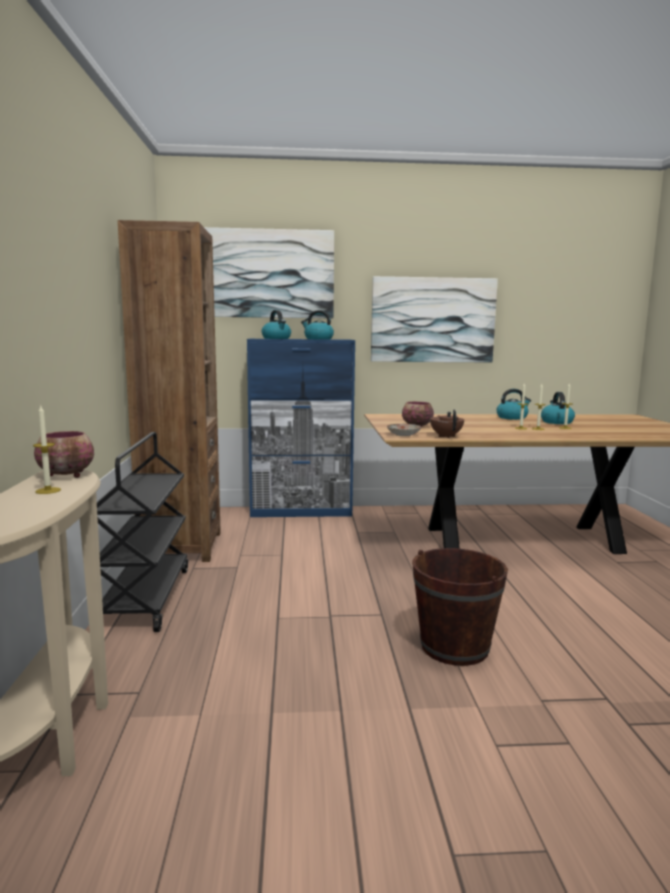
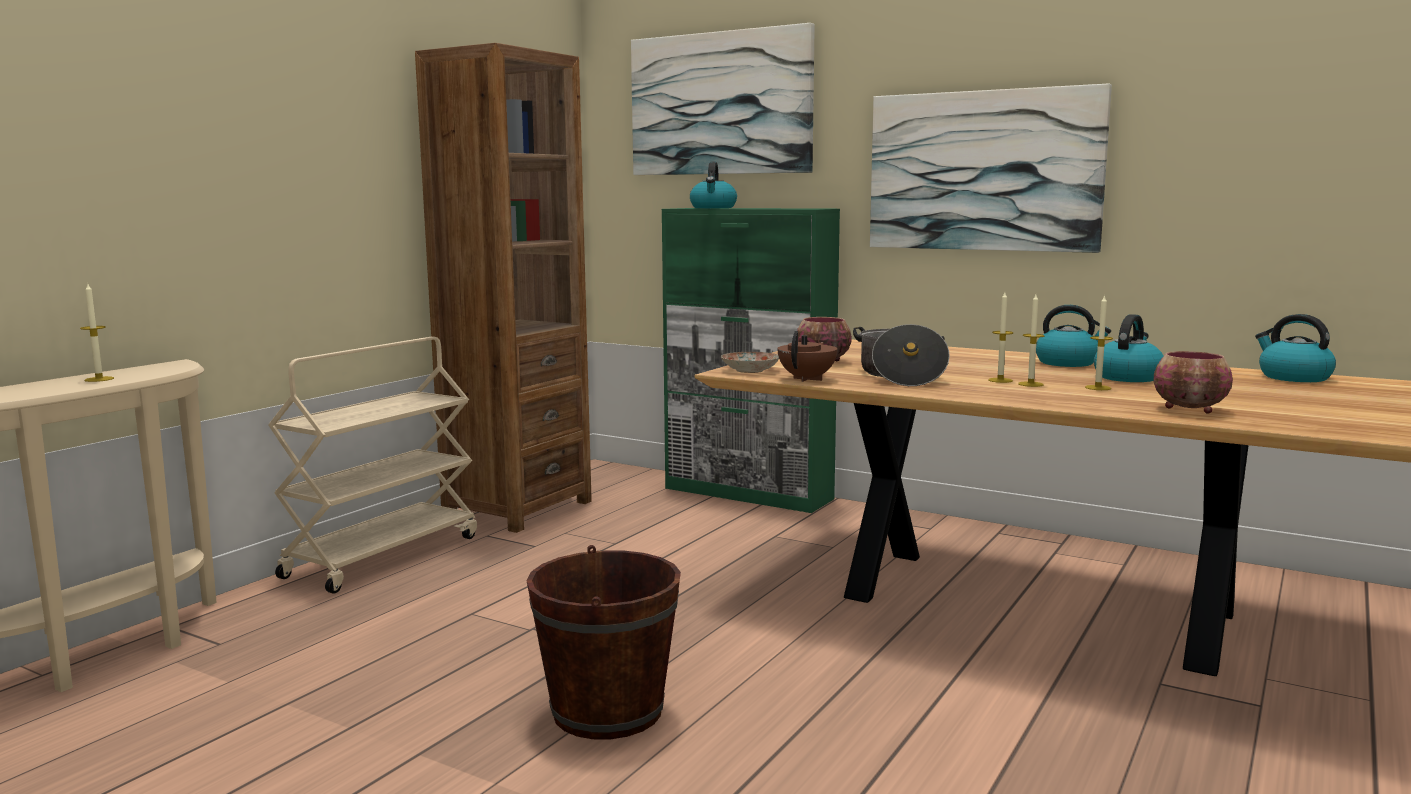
camera: 35 degrees right, 0 degrees up
(67, 475) = (162, 368): bowl -> bowl (1191, 410)
(145, 598) = (383, 556): black cart -> beige cart
(301, 512) = (748, 494): blue cabinet -> green cabinet
(318, 339) = (772, 208): kettle -> kettle (1293, 377)
(476, 430) = (900, 376): none -> cooking pot

